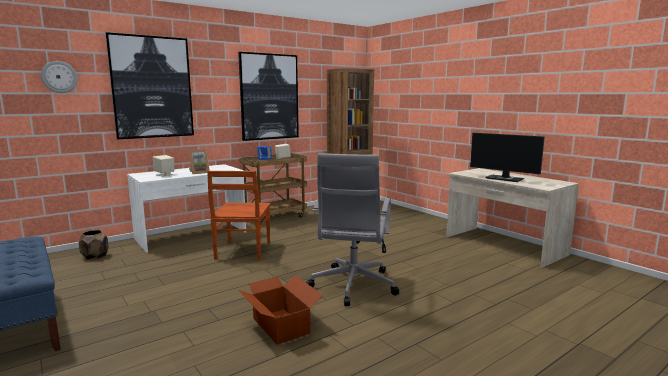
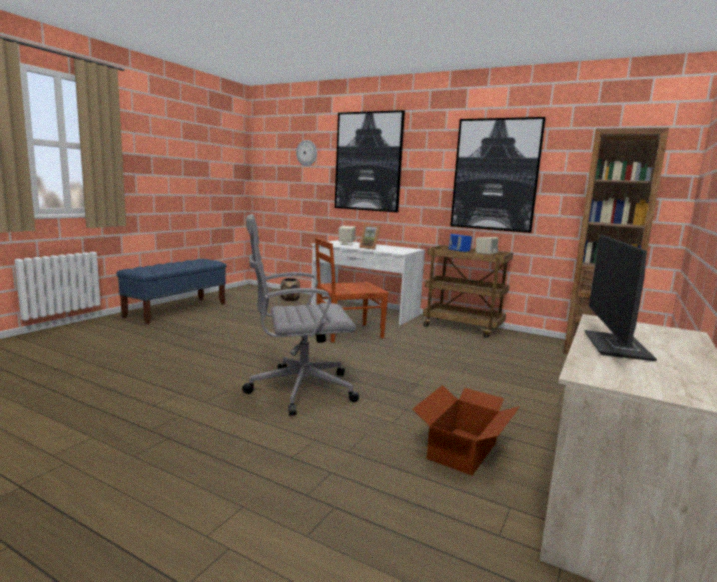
camera: 65 degrees right, 0 degrees up
(280, 326) = (192, 372): cardboard box -> cardboard box (461, 450)

